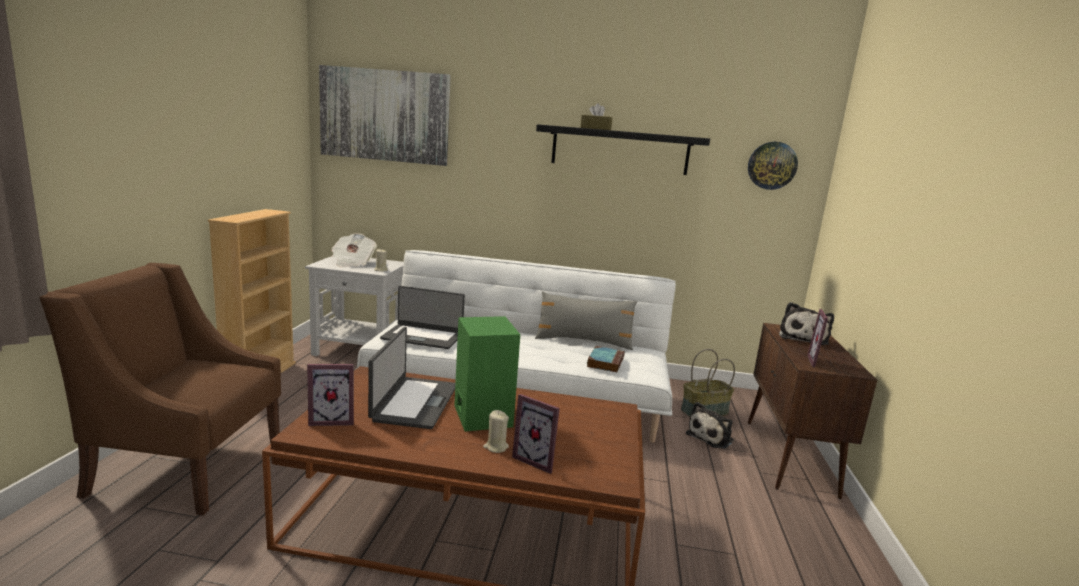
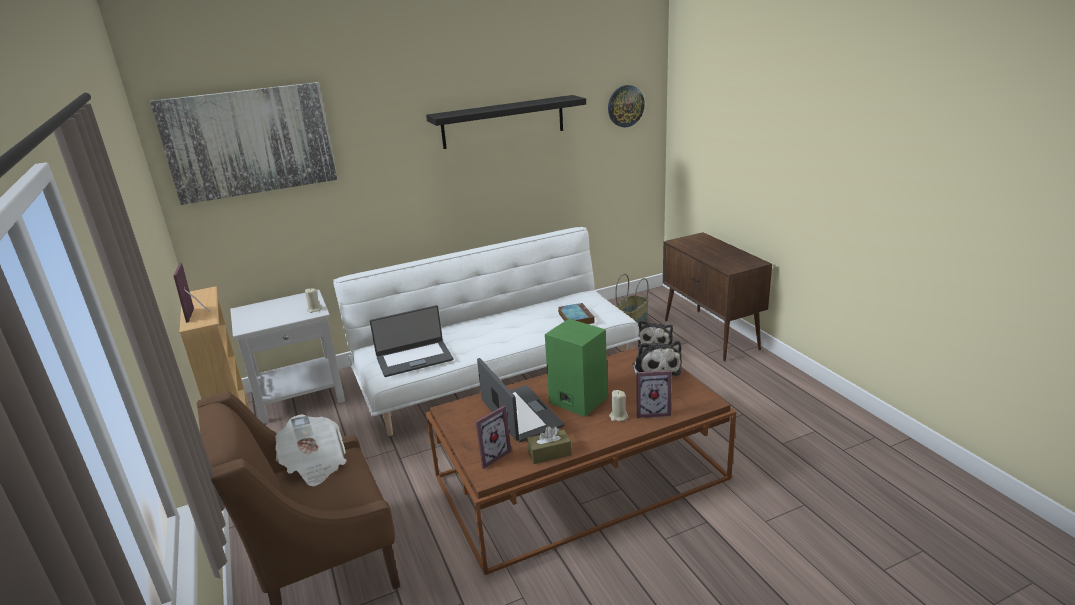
camera: 30 degrees left, 10 degrees up
(352, 263) = (270, 312): newspaper -> newspaper (314, 464)
(583, 341) = (535, 306): grey pillow -> none
(595, 129) = (484, 109): brown tissue box -> brown tissue box (549, 453)
(803, 337) = (700, 245): plush toy -> plush toy (655, 368)
(820, 363) = (733, 263): picture frame -> picture frame (199, 314)

